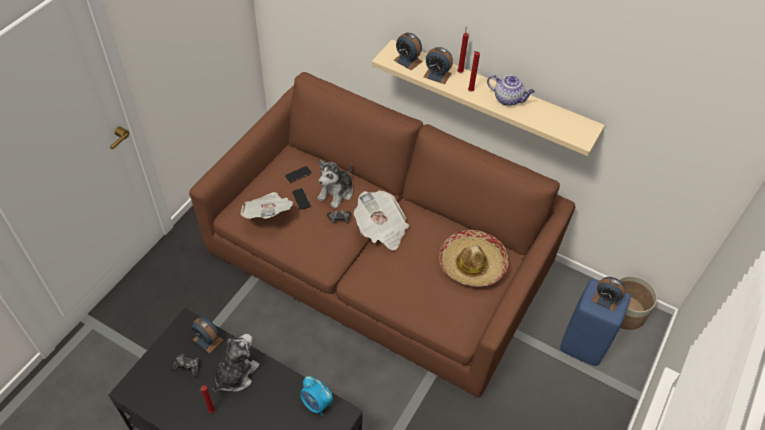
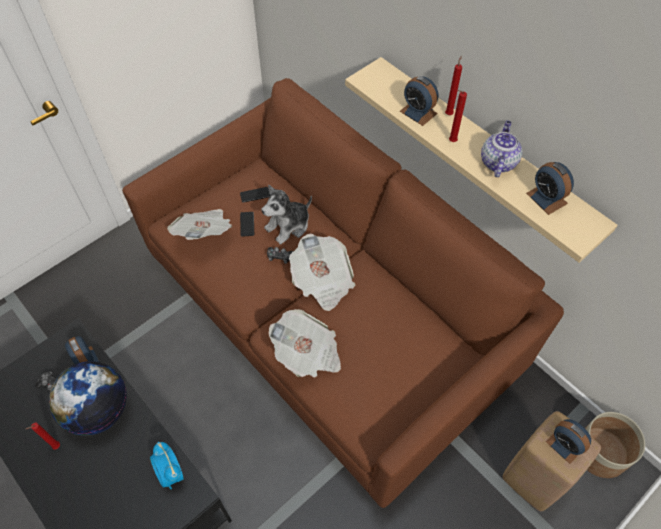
camera: 20 degrees right, 5 degrees up
(236, 374) = (99, 410): plush toy -> globe
(391, 286) = (307, 354): none -> newspaper
(407, 60) = (389, 87): alarm clock -> alarm clock (546, 198)
(472, 264) = (413, 351): hat -> none
(508, 99) = (497, 162): teapot -> teapot turned 120 degrees counterclockwise
(584, 344) = (535, 478): blue stool -> beige stool

